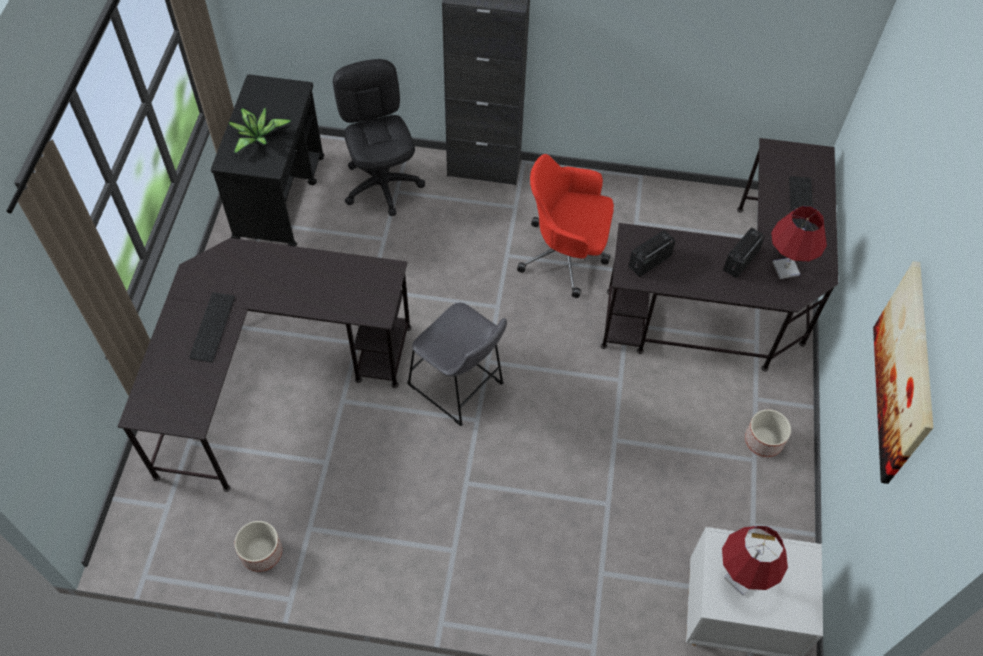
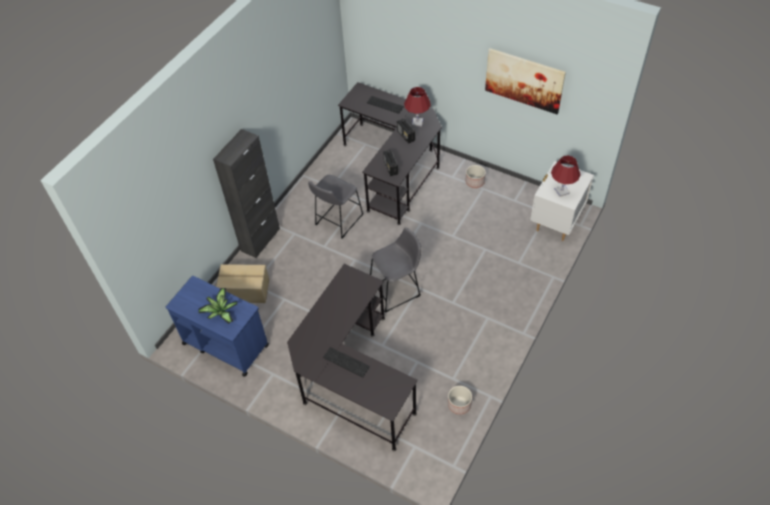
camera: 65 degrees left, 5 degrees down
(280, 197) = (225, 344): black cart -> blue cart
(382, 185) = (245, 290): black office chair -> cardboard box
(566, 255) = (337, 221): red office chair -> grey stool

